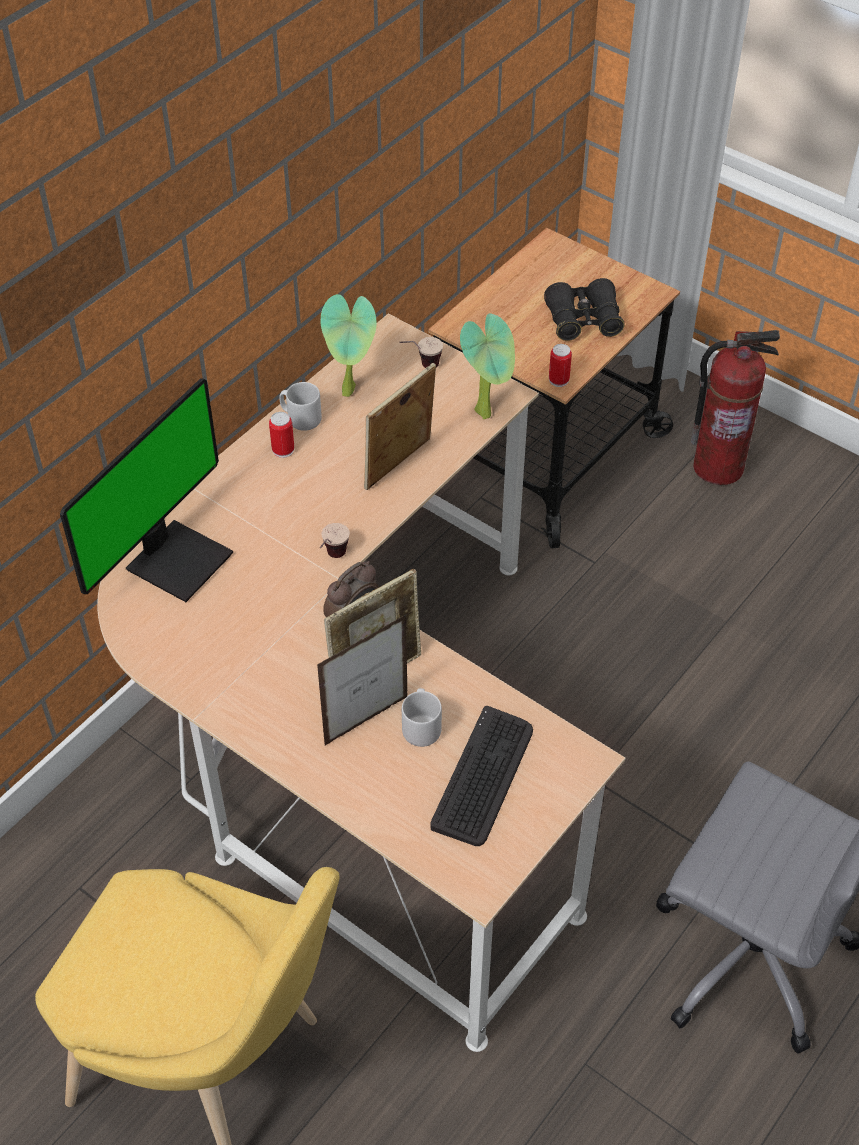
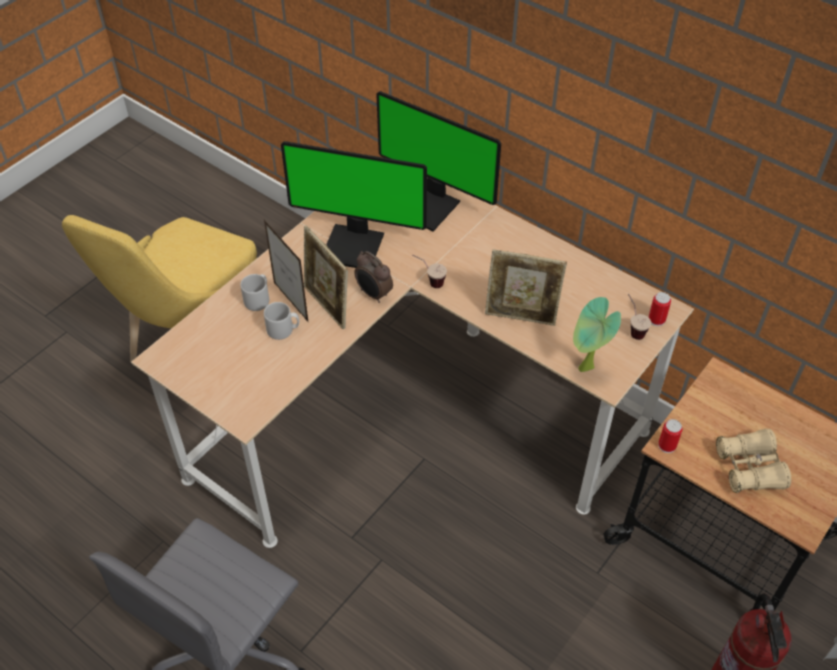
camera: 90 degrees right, 0 degrees up
(253, 647) = (354, 246): none -> monitor
(283, 450) = (532, 252): can -> can (656, 320)
(300, 418) = (566, 260): grey mug -> grey mug (258, 299)
(351, 392) = (597, 287): potted plant -> none
(399, 466) = (521, 317): picture frame -> picture frame turned 150 degrees clockwise
(483, 777) = (239, 362): keyboard -> none
(583, 320) = (749, 468): black binoculars -> beige binoculars

